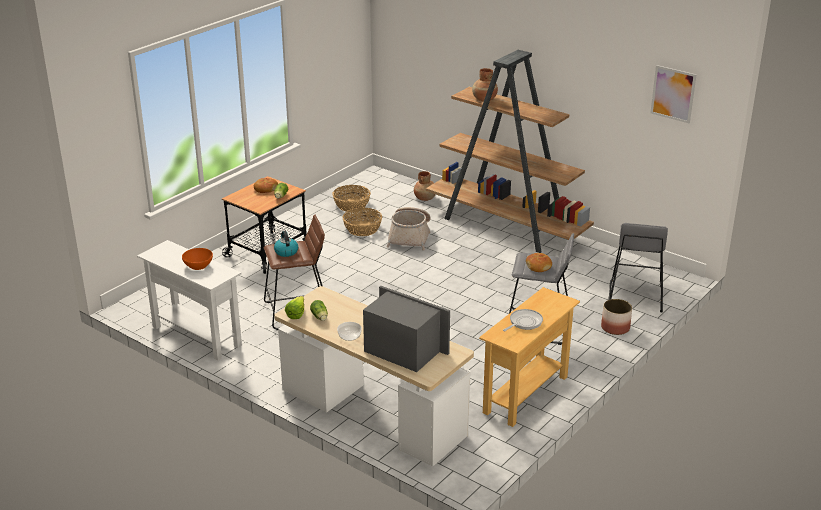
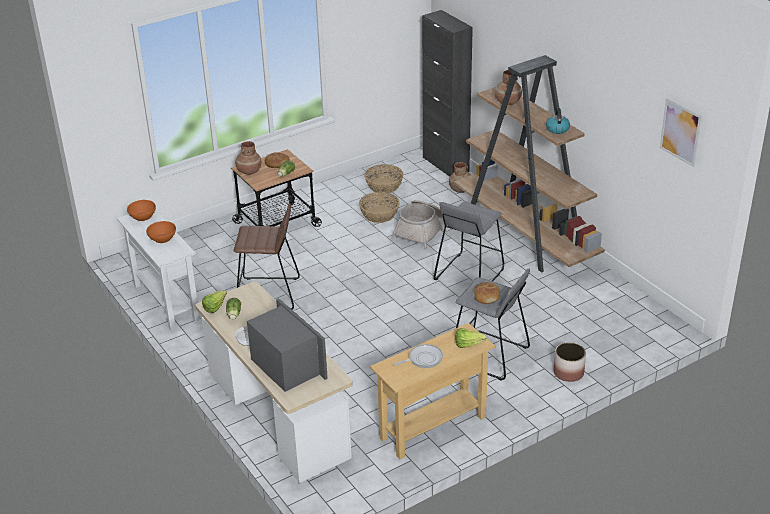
camera: 20 degrees right, 5 degrees up
(164, 250) = (143, 216): none -> orange bowl
(242, 199) = (249, 171): none -> brown vase
(286, 252) = (255, 236): kettle -> kettle (557, 129)
(398, 180) = (445, 164): none -> black cabinet
(558, 304) = (470, 345): none -> lettuce
(635, 296) = (612, 340): grey stool -> grey stool (469, 274)

